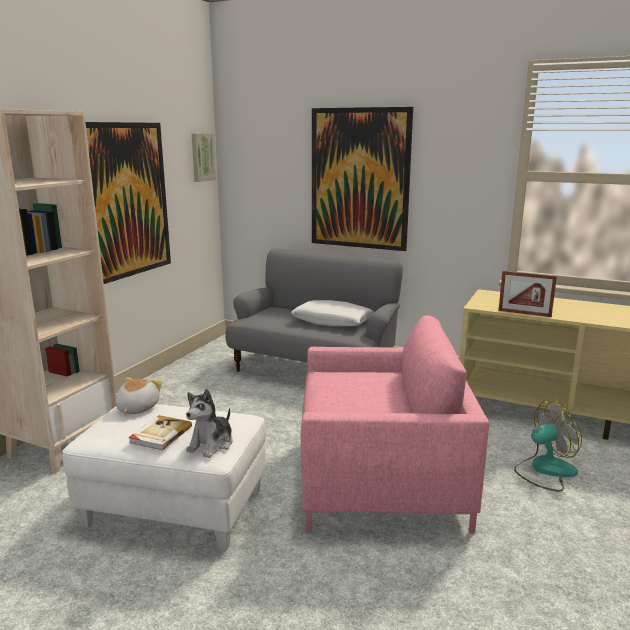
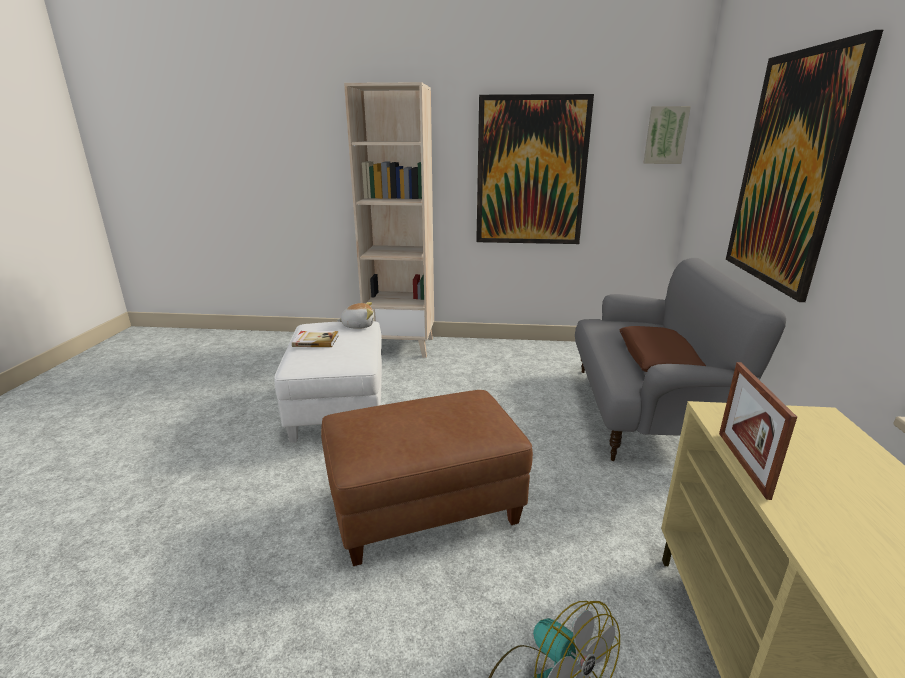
camera: 70 degrees right, 5 degrees up
(211, 444) = (308, 361): plush toy -> none
(332, 321) = (657, 361): white pillow -> brown pillow
(382, 481) = (423, 509): pink armchair -> brown ottoman

